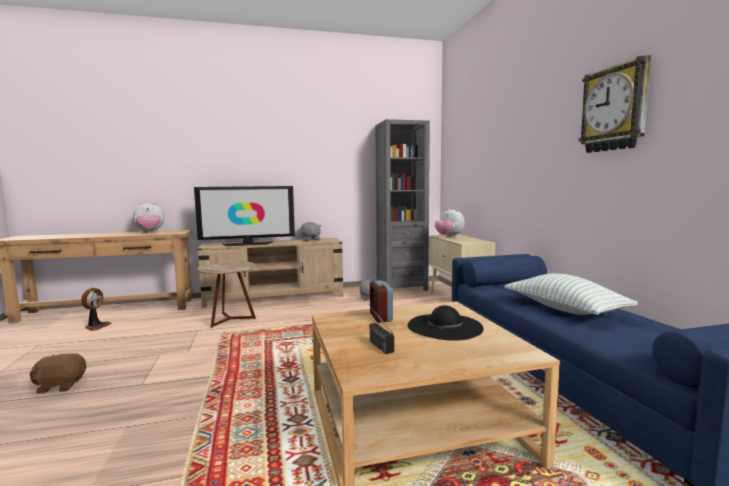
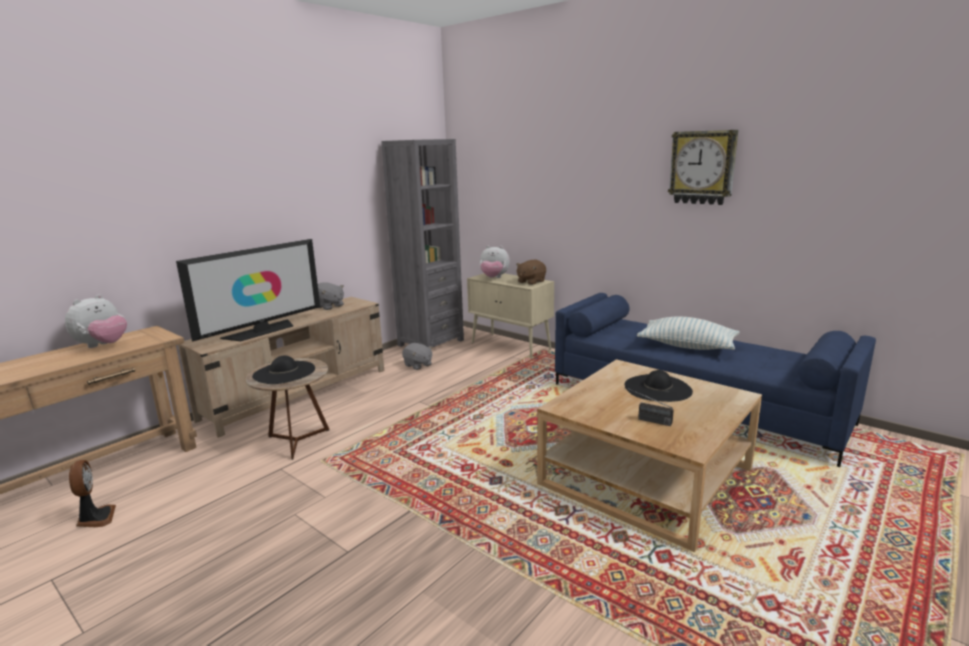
camera: 35 degrees left, 10 degrees up
(60, 386) = (240, 600): brown plush toy -> brown plush toy (530, 282)
(225, 266) = (284, 372): none -> black hat
(381, 317) = (598, 393): alarm clock -> none

